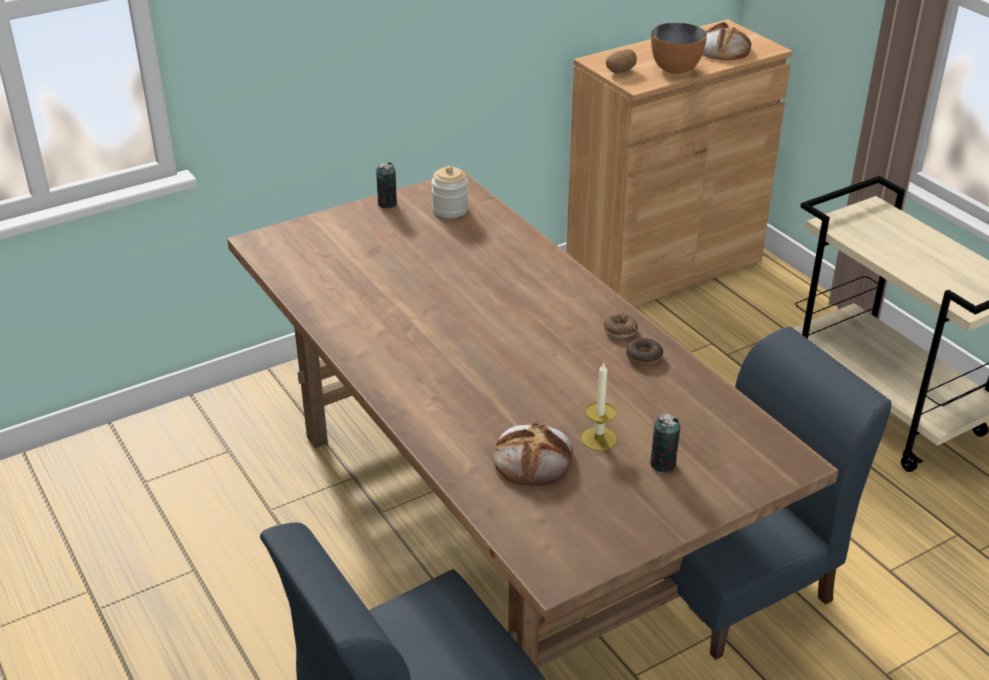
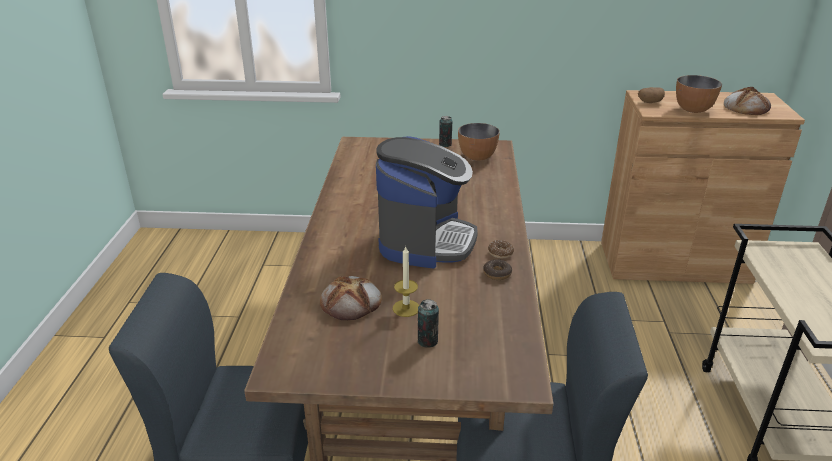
camera: 35 degrees right, 5 degrees down
(450, 210) = (477, 157): jar -> bowl
(524, 349) = (426, 241): none -> coffee machine

